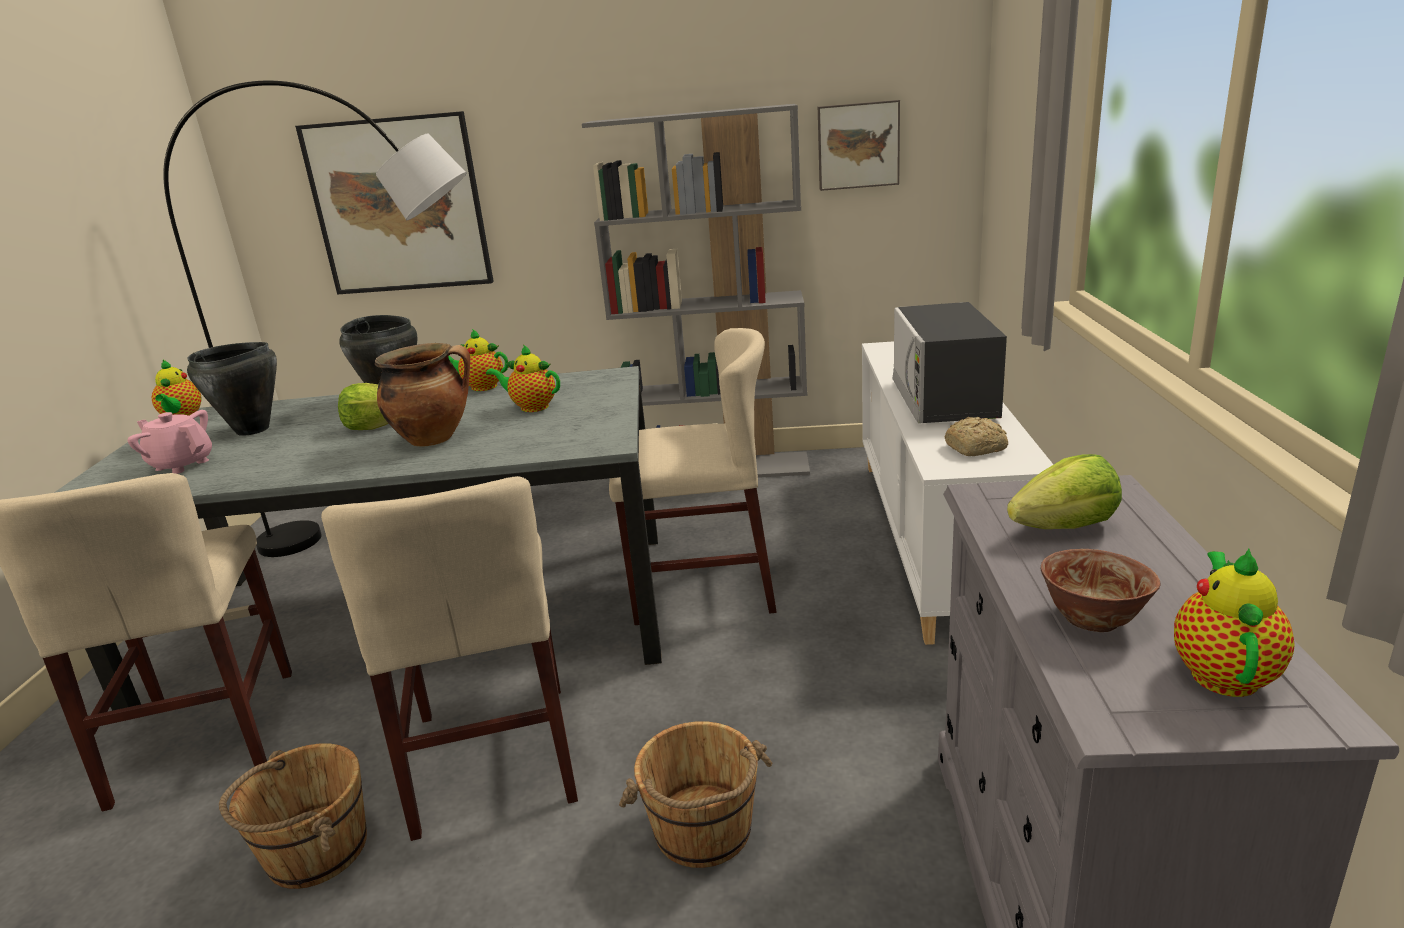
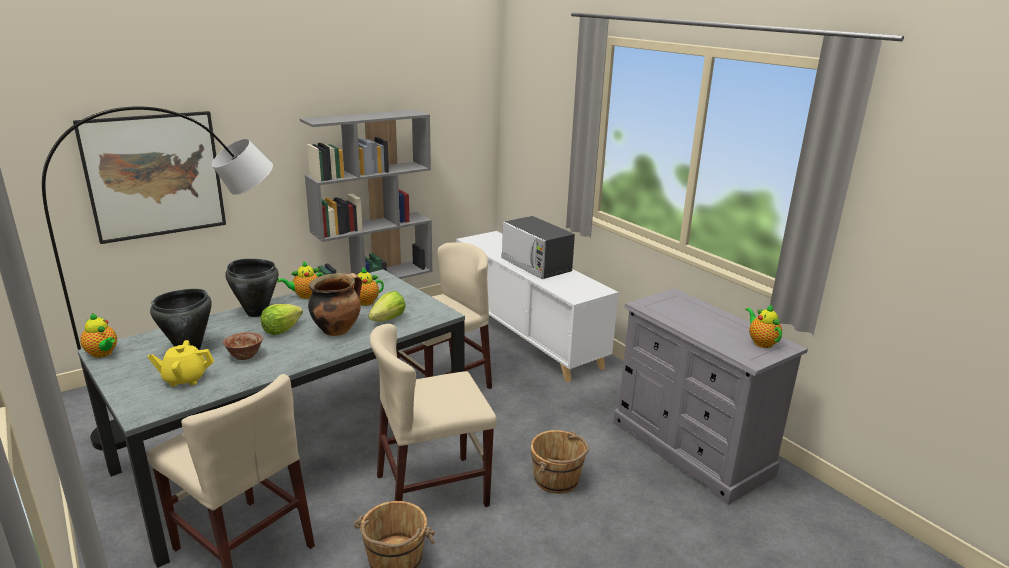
camera: 40 degrees left, 0 degrees up
(182, 464) = (185, 379): pink teapot -> yellow teapot
(494, 756) = (432, 490): beige chair -> beige chair turned 120 degrees clockwise
(858, 145) = (442, 130): picture -> none
(977, 448) = (577, 286): bread -> none
(1065, 527) = (679, 311): lettuce -> lettuce (388, 319)
(1092, 619) = (719, 337): bowl -> bowl (245, 356)

